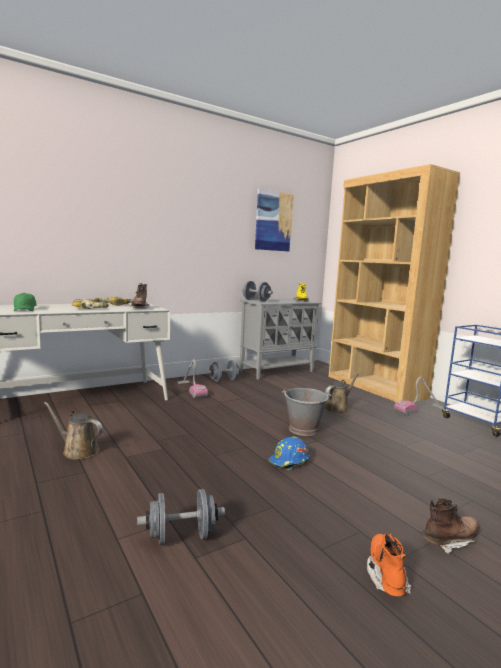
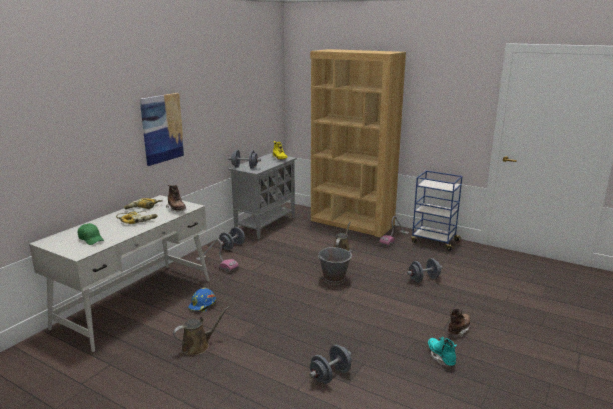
camera: 25 degrees left, 10 degrees up
(78, 451) = (198, 346): brown watering can -> brown watering can turned 150 degrees clockwise
(273, 221) = (245, 87): picture -> picture (162, 128)
(289, 462) = (346, 308): blue hard hat -> blue hard hat (203, 305)
(386, 575) = (441, 357): orange boot -> turquoise boot
(432, 458) = (424, 279): none -> grey dumbbell

